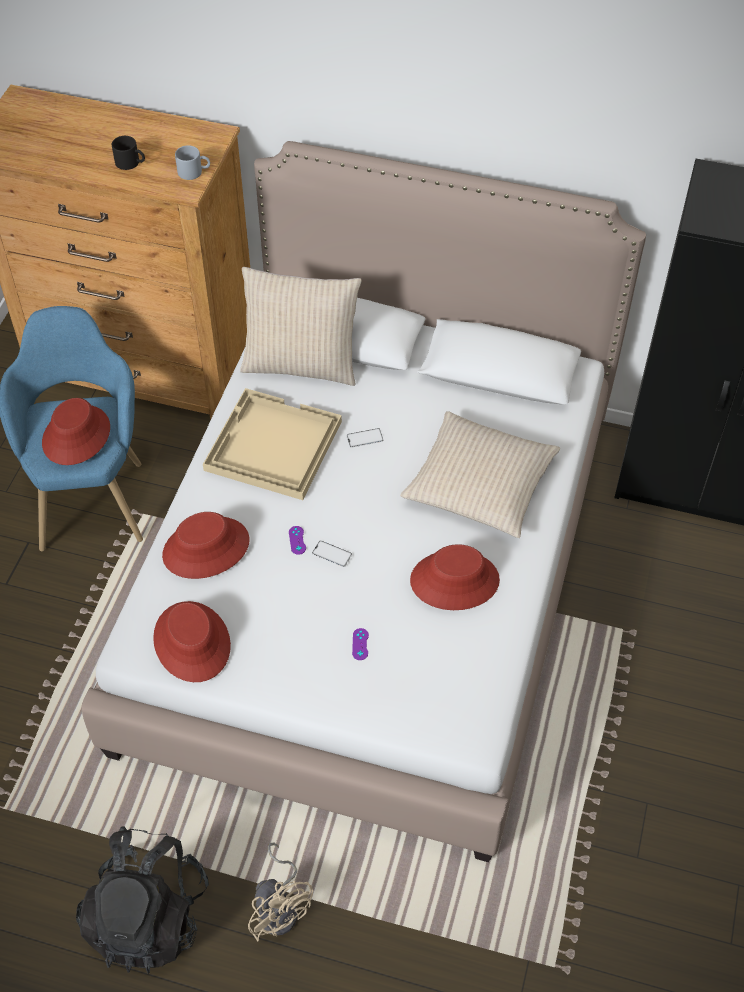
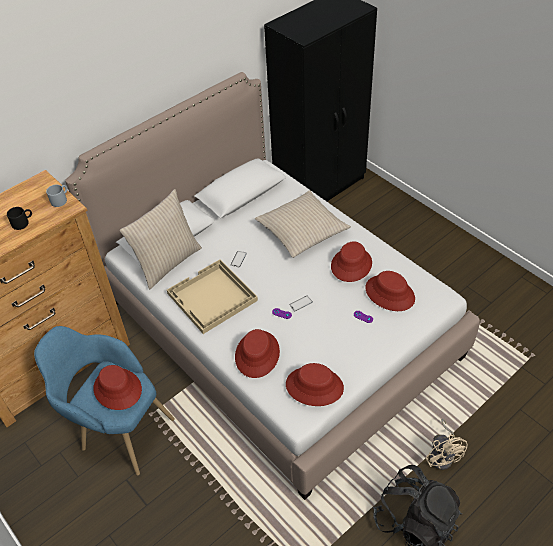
camera: 55 degrees left, 5 degrees down
(280, 907) = (443, 455): beige fan -> beige fan turned 75 degrees clockwise
(431, 658) = (390, 293): none -> red hat

